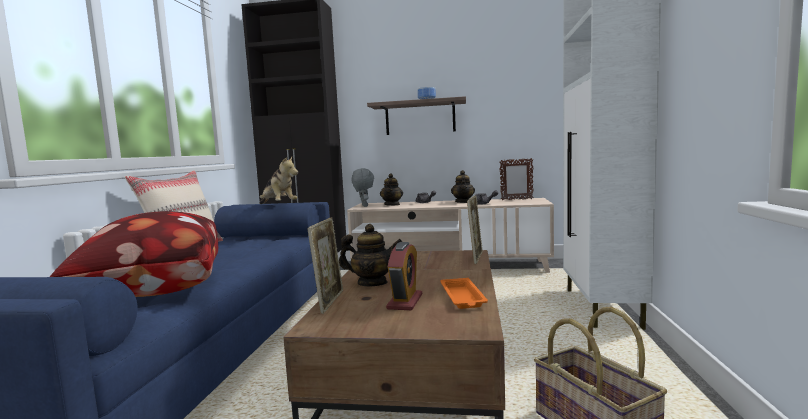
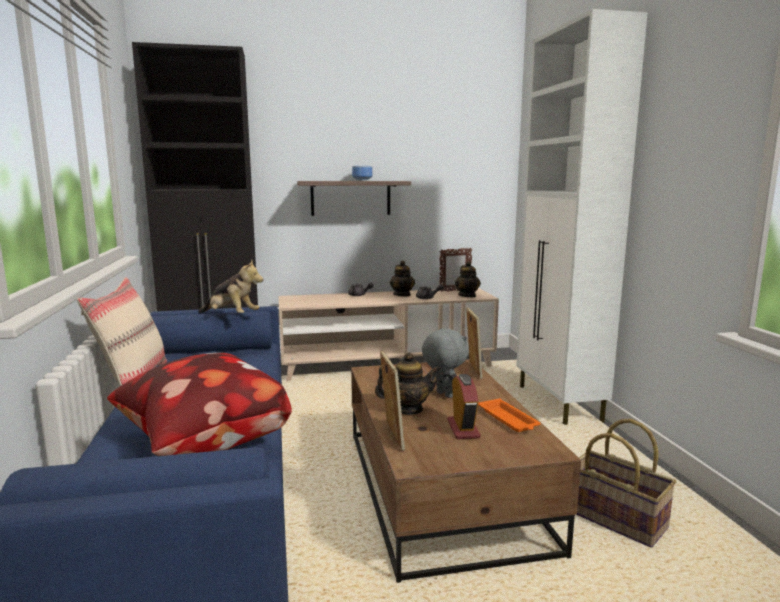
camera: 20 degrees left, 5 degrees up
(364, 206) = (292, 301): grey plush toy -> grey plush toy (443, 395)
(392, 205) = (324, 299): teapot -> teapot (467, 296)

